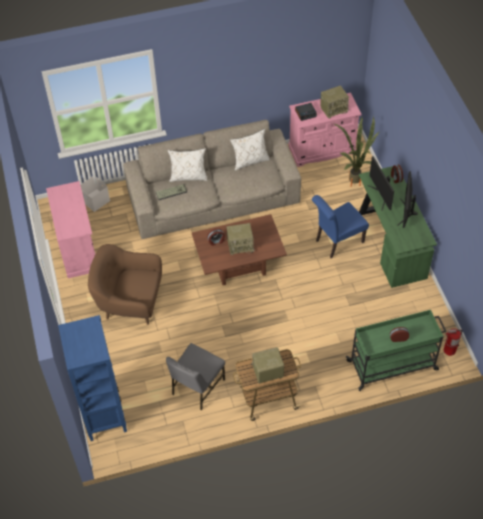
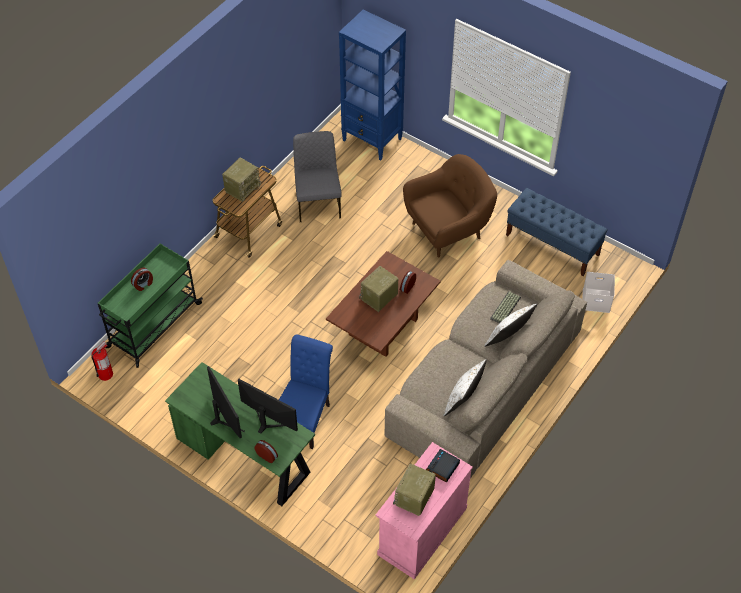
camera: 140 degrees right, 0 degrees up
(78, 249) = (552, 245): pink cabinet -> blue bench
(354, 179) = (348, 514): potted plant -> none

